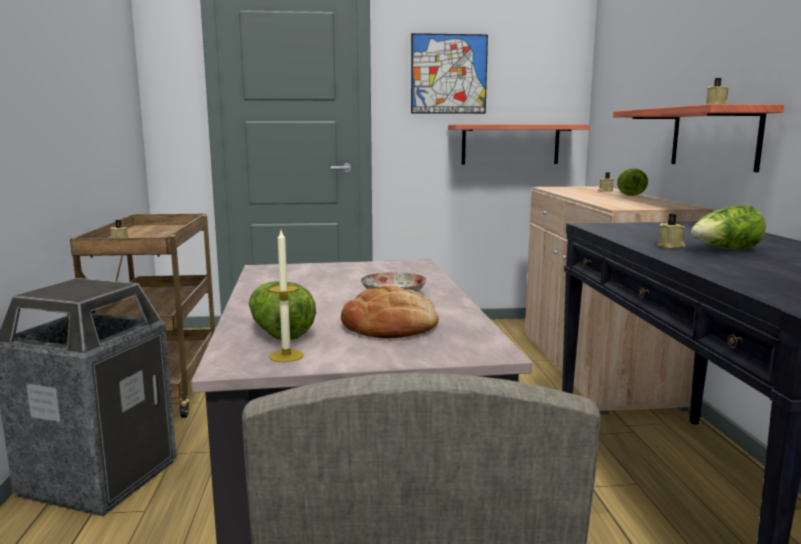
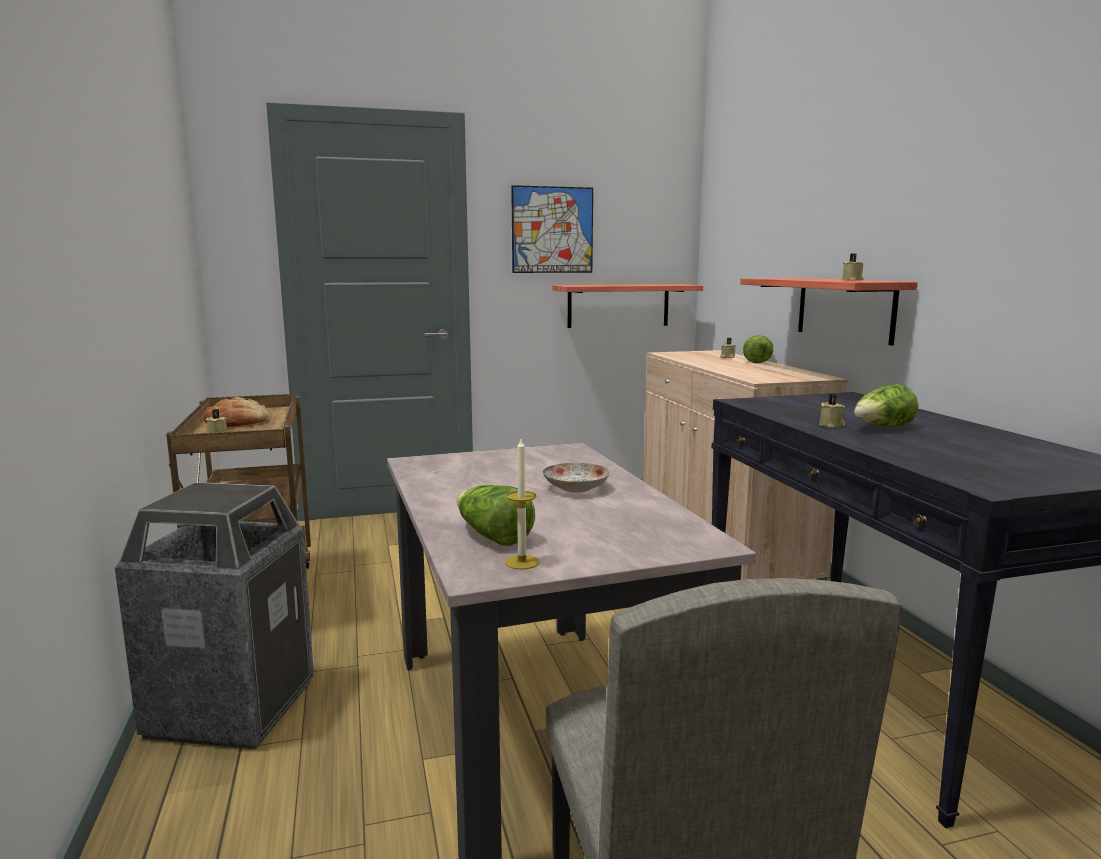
camera: 10 degrees left, 0 degrees up
(390, 326) = (598, 523): bread -> bread (237, 422)

